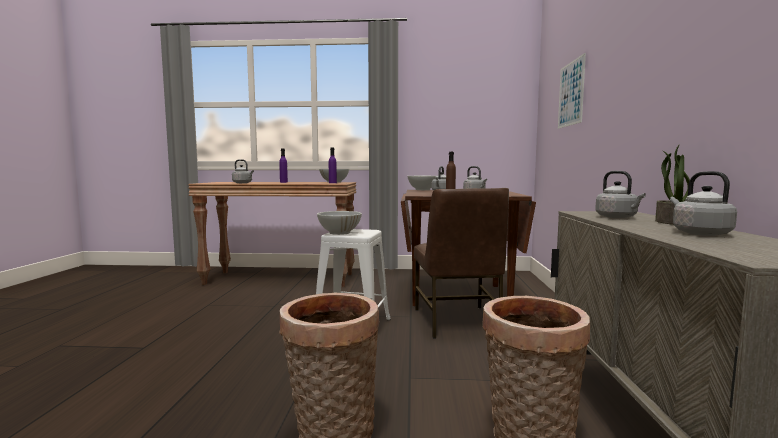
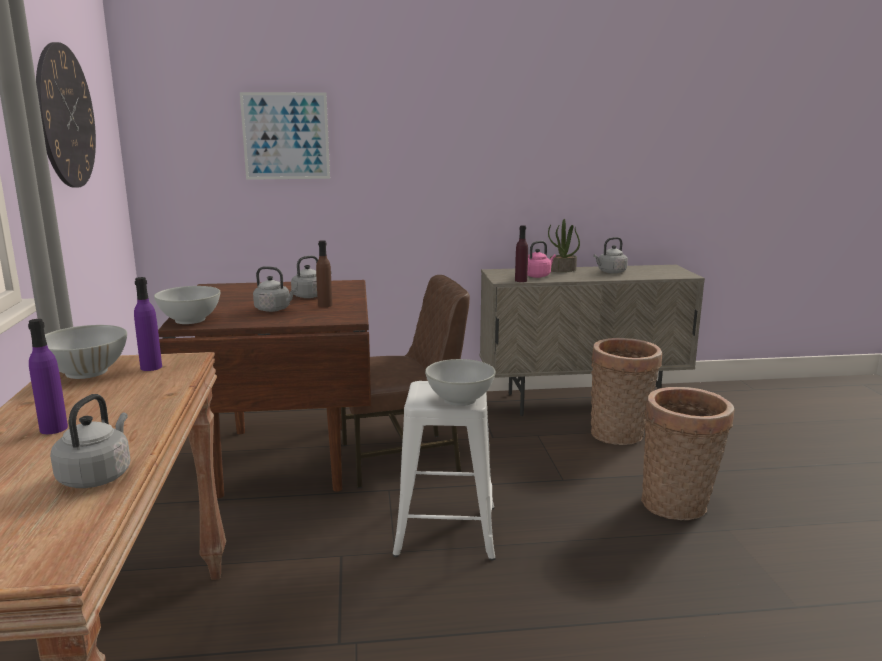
camera: 100 degrees left, 10 degrees up
(455, 98) = (66, 116): none -> wall clock
(581, 214) = (521, 280): none -> purple bottle
(618, 217) = (537, 276): grey kettle -> pink kettle

